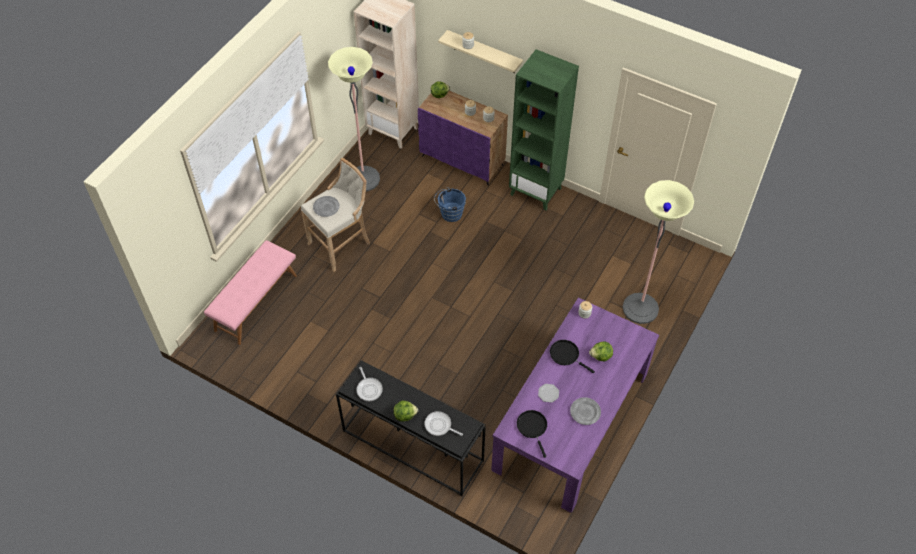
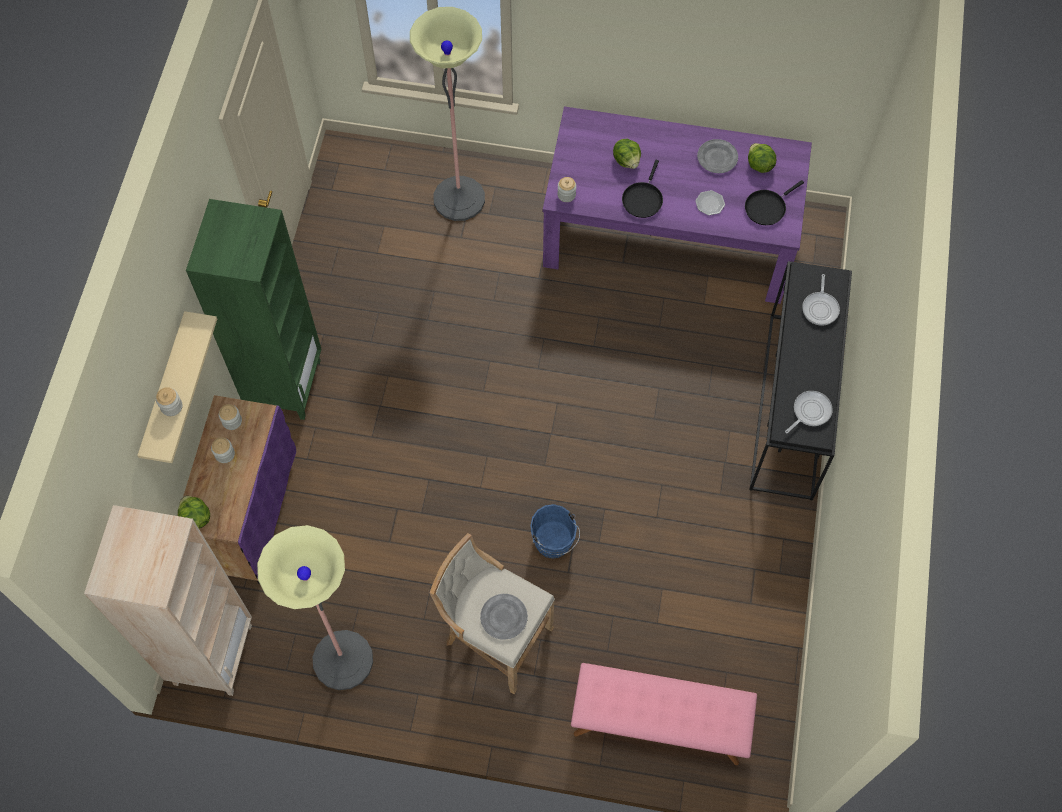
camera: 110 degrees left, 10 degrees up
(405, 415) = (826, 353): lettuce -> lettuce (759, 165)
(449, 214) = (373, 495): blue bucket -> blue bucket (554, 544)

